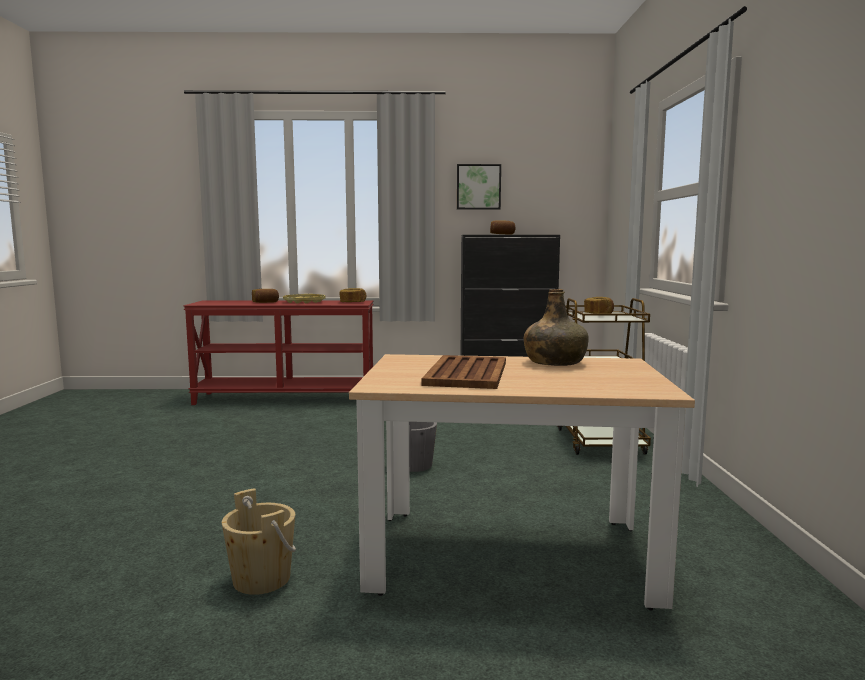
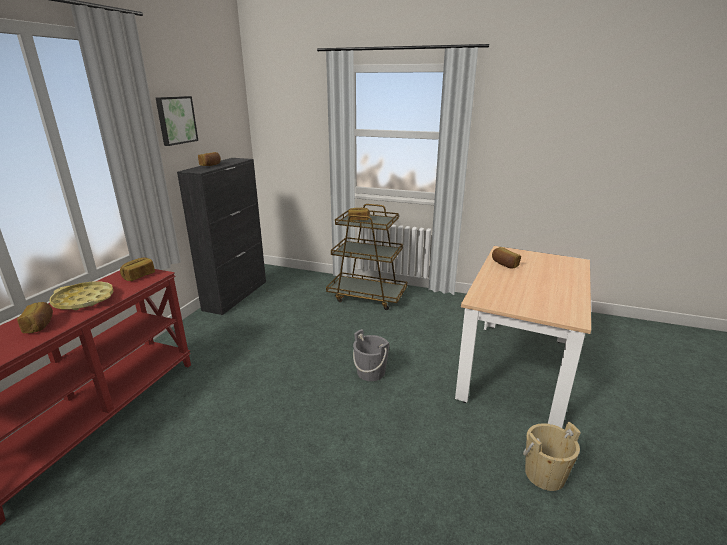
camera: 70 degrees left, 15 degrees up
(467, 373) = (535, 290): brown tray -> none
(554, 362) = (504, 264): green bottle -> bread

